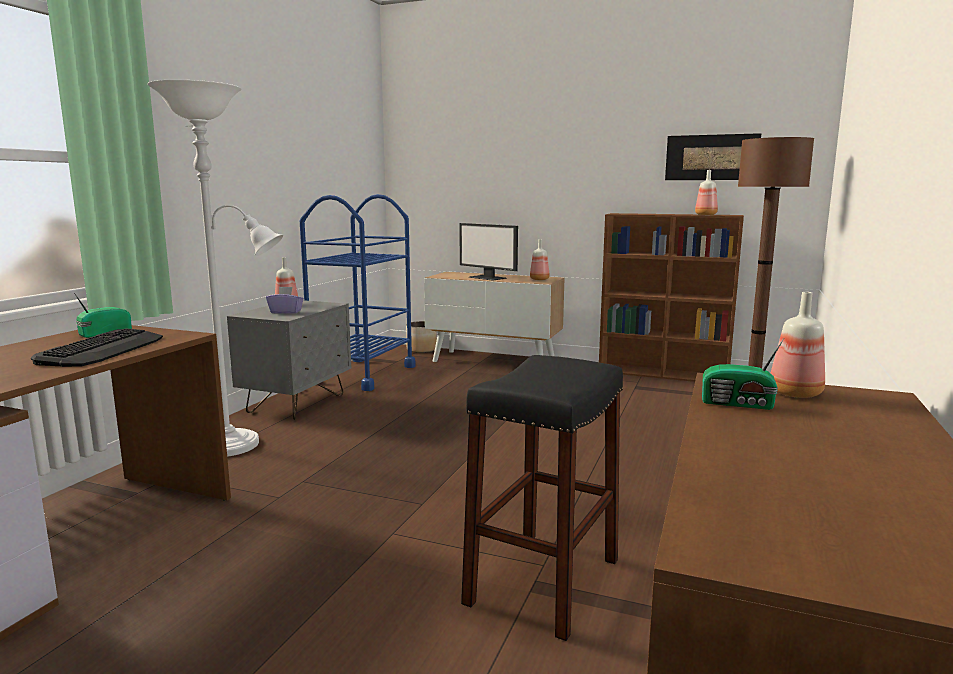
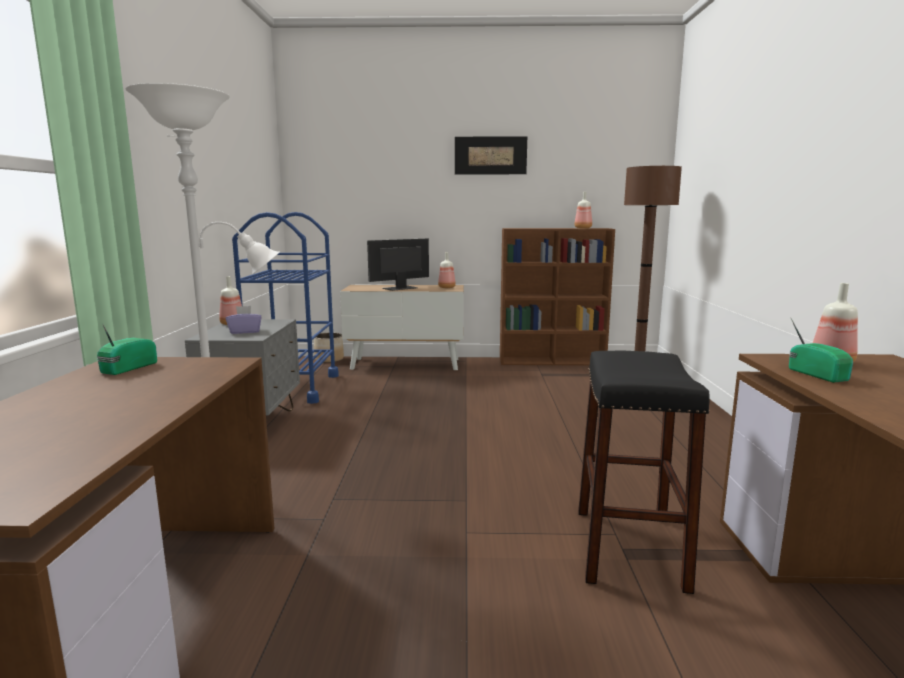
camera: 20 degrees left, 0 degrees up
(103, 350) = (165, 386): keyboard -> none
(488, 278) = (400, 288): monitor -> monitor turned 120 degrees clockwise
(711, 157) = (582, 181): picture -> picture (490, 155)
(739, 404) = (817, 374): radio -> radio turned 105 degrees counterclockwise

